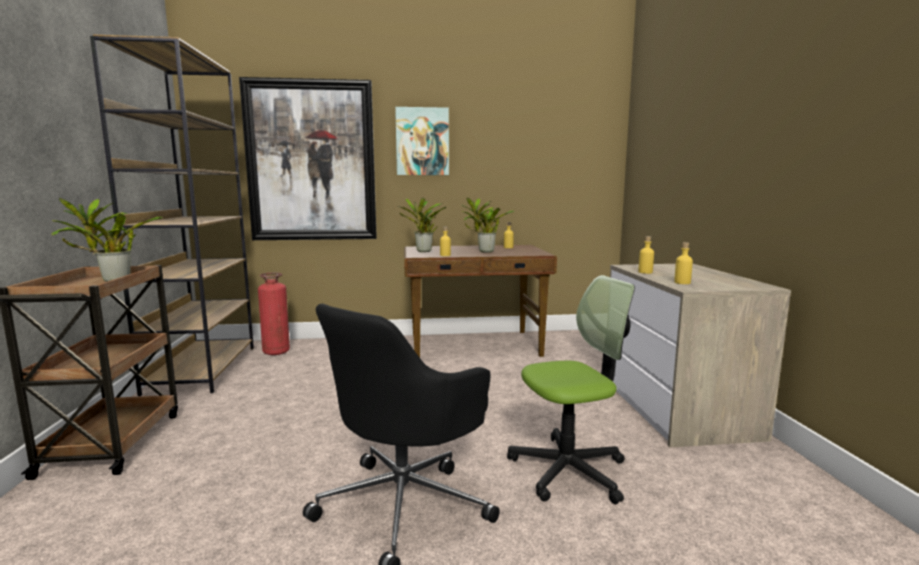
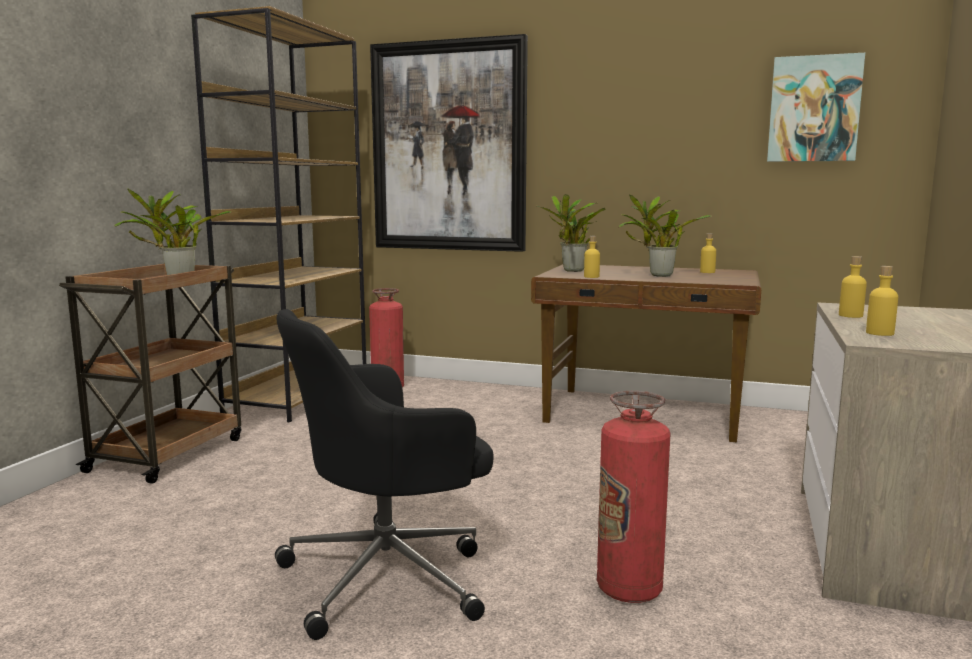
camera: 25 degrees right, 0 degrees up
(422, 141) = (593, 115): picture -> picture (814, 109)
(568, 470) = (629, 589): office chair -> fire extinguisher

